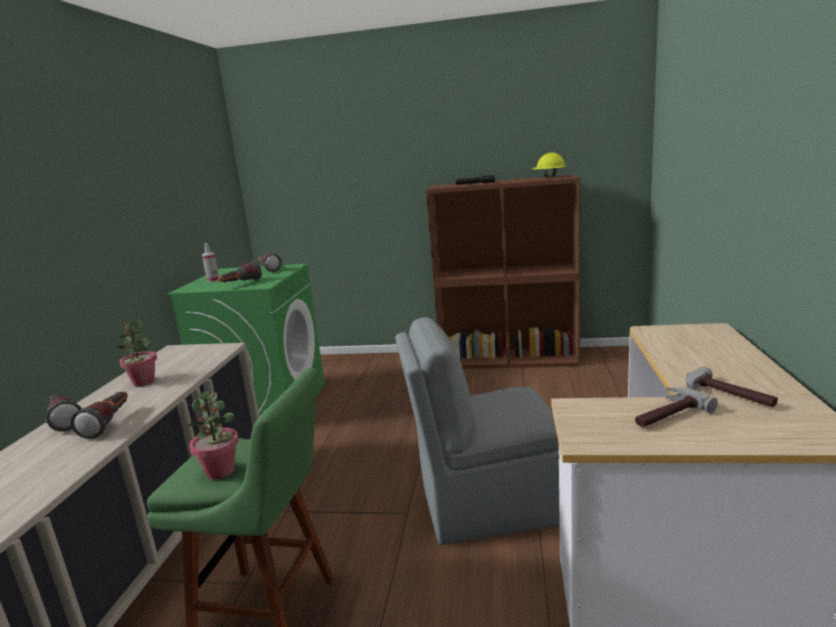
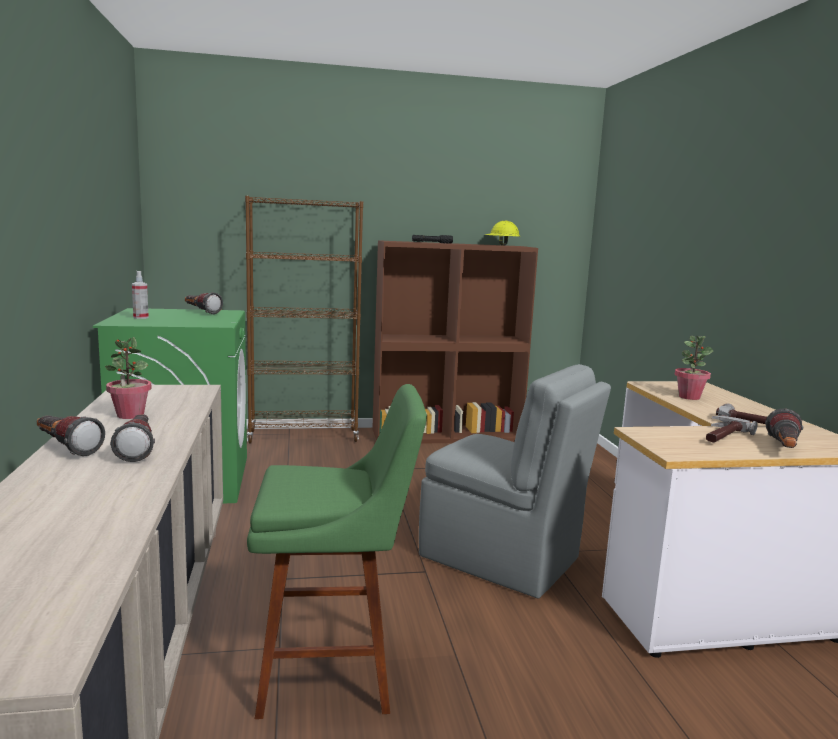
camera: 20 degrees left, 5 degrees down
(221, 471) = (323, 489): potted plant -> potted plant (689, 397)
(240, 284) = (187, 322): flashlight -> flashlight (783, 449)
(382, 361) = (303, 436): none -> brown bookcase
(486, 504) = (503, 559): grey chair -> grey chair turned 120 degrees counterclockwise

